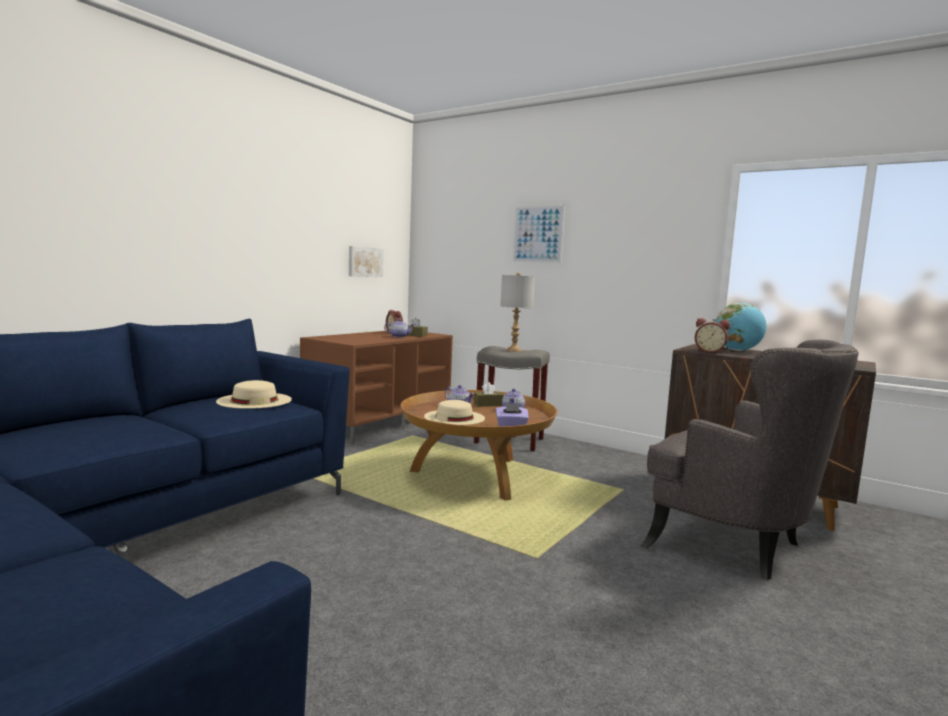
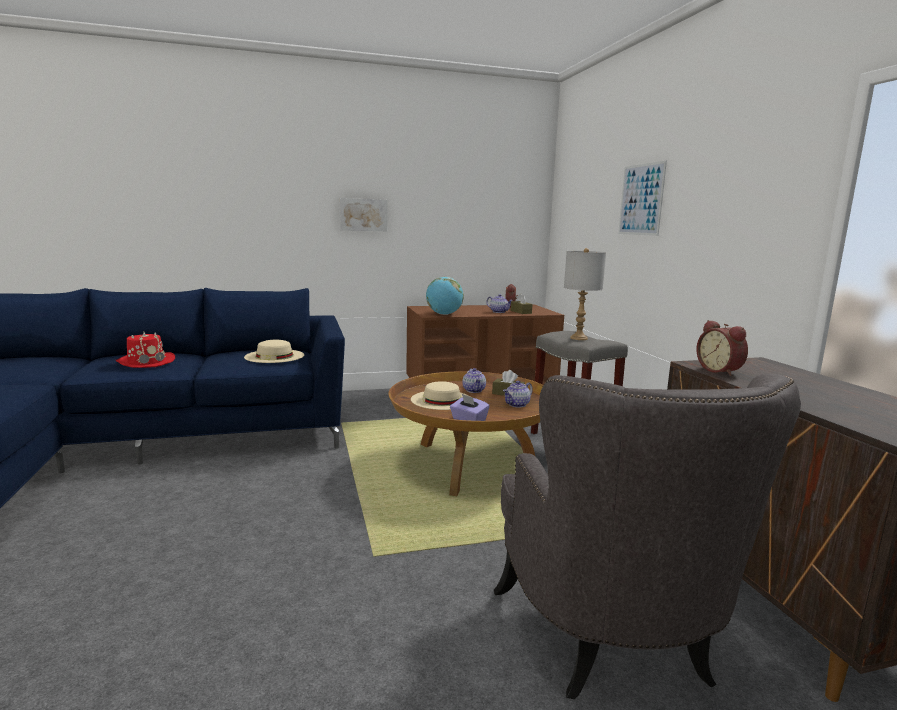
camera: 40 degrees right, 5 degrees up
(103, 429) = (146, 362): none -> red hat
(365, 262) = (487, 235): picture -> picture (363, 215)
(737, 350) = (788, 375): globe -> globe (444, 314)

